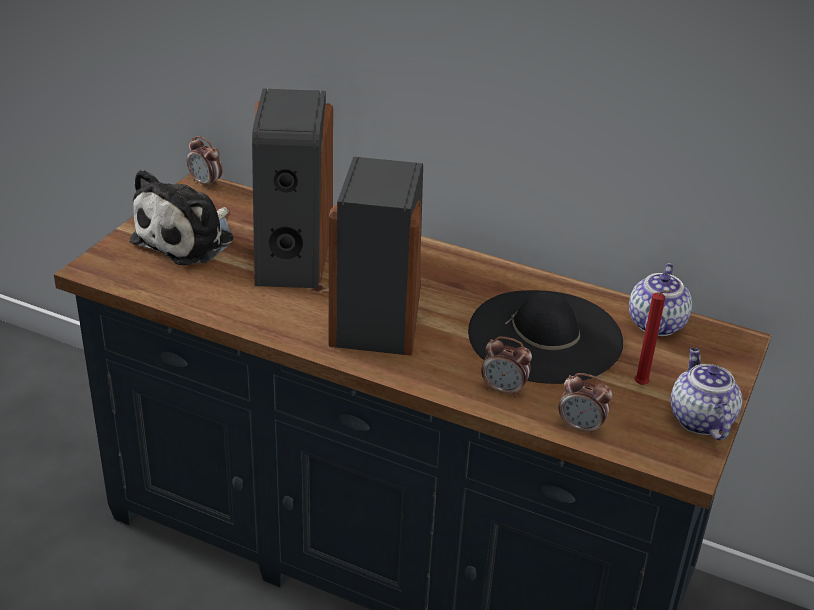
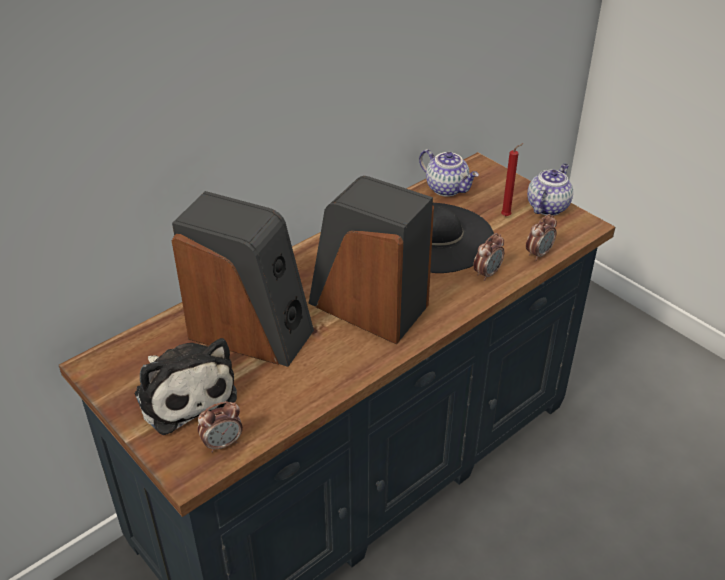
camera: 65 degrees left, 5 degrees up
(206, 183) = (92, 360): alarm clock -> alarm clock (223, 443)
(699, 419) = (547, 206): teapot -> teapot turned 105 degrees clockwise

